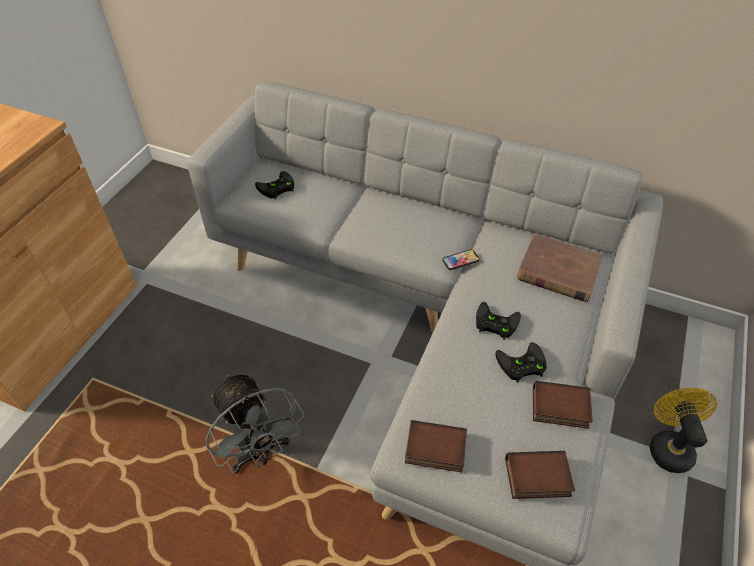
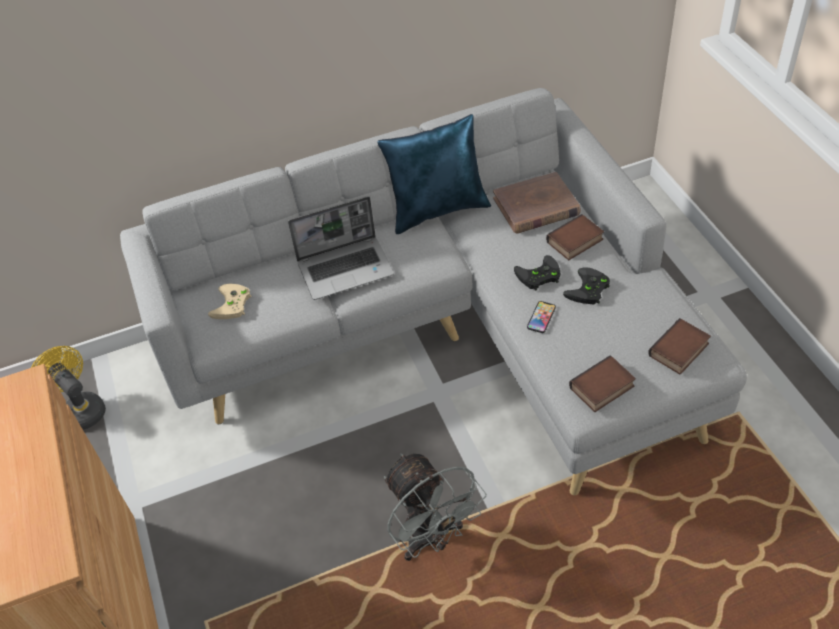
camera: 40 degrees left, 0 degrees up
(259, 453) = (431, 539): grey fan -> grey fan turned 45 degrees clockwise
(276, 188) = (232, 305): black game controller -> beige game controller
(369, 216) = (346, 268): none -> laptop
(460, 260) = (459, 250): phone -> phone (541, 317)
(481, 221) = (438, 210): none -> blue pillow
(559, 409) = (643, 298): book -> book (575, 242)
(668, 446) = (691, 288): yellow fan -> yellow fan (81, 409)

